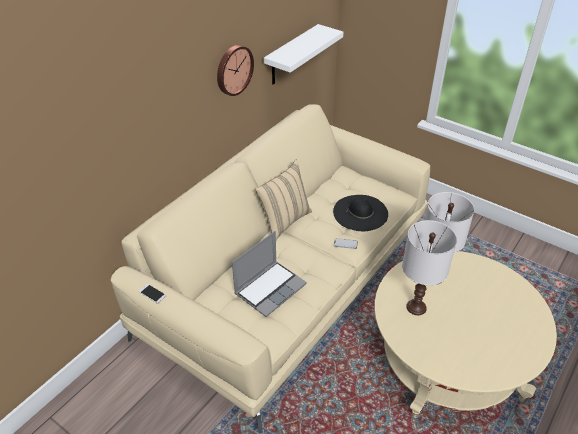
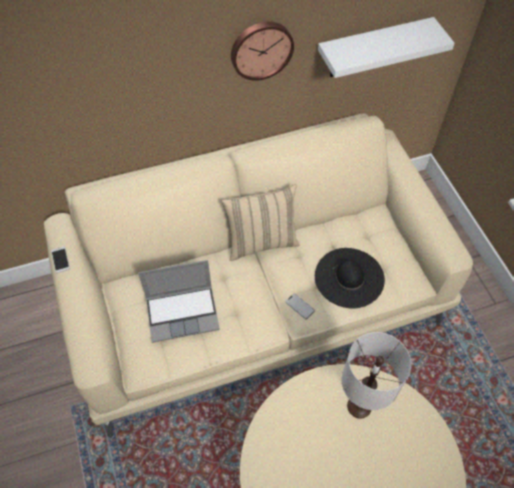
camera: 35 degrees right, 15 degrees up
(416, 307) = (307, 429): white table lamp -> none

